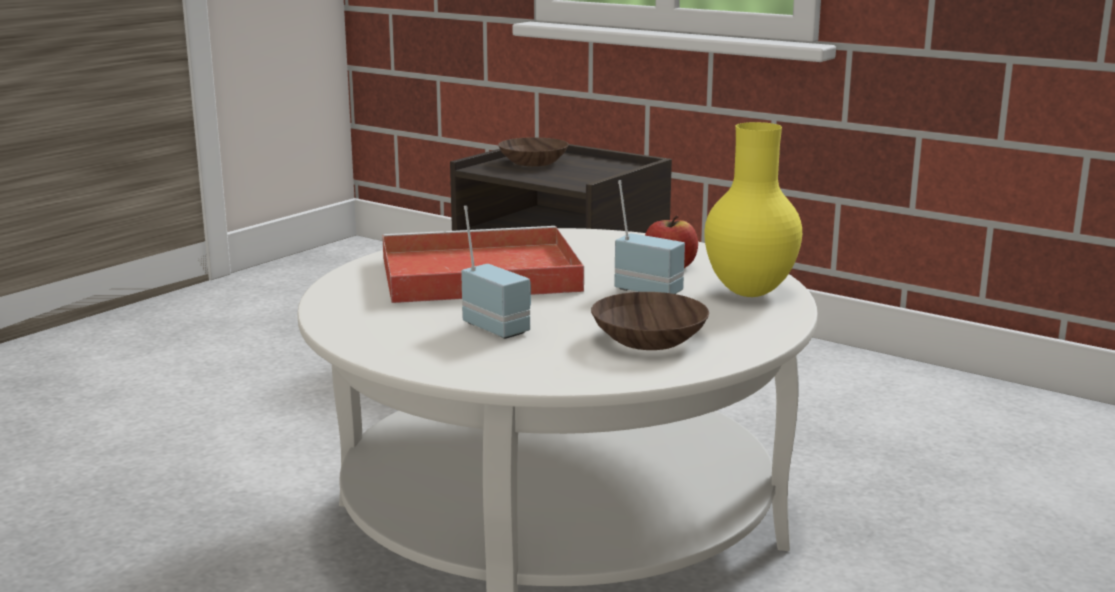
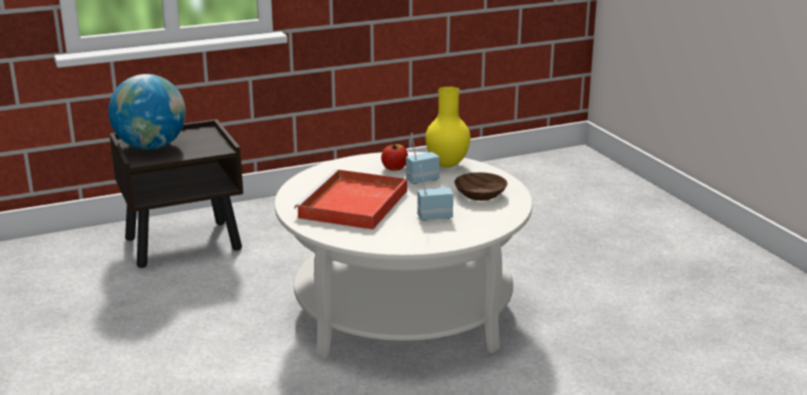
camera: 60 degrees left, 5 degrees up
(535, 162) = (151, 147): brown bowl -> globe

